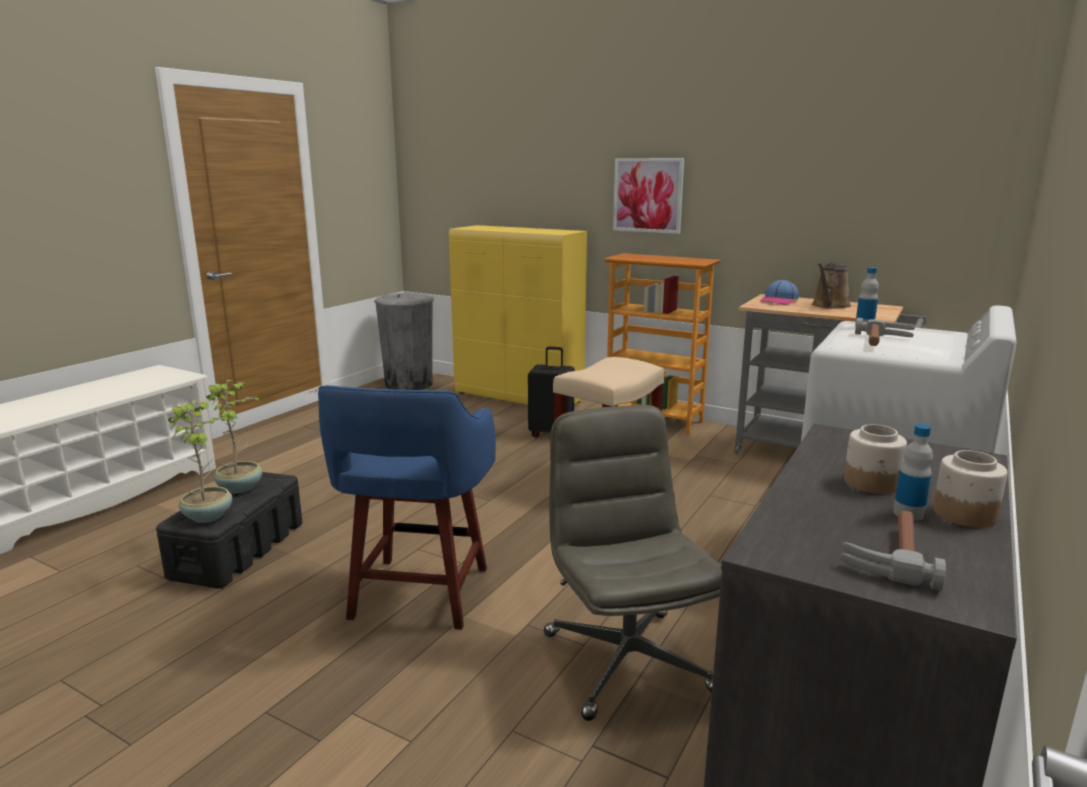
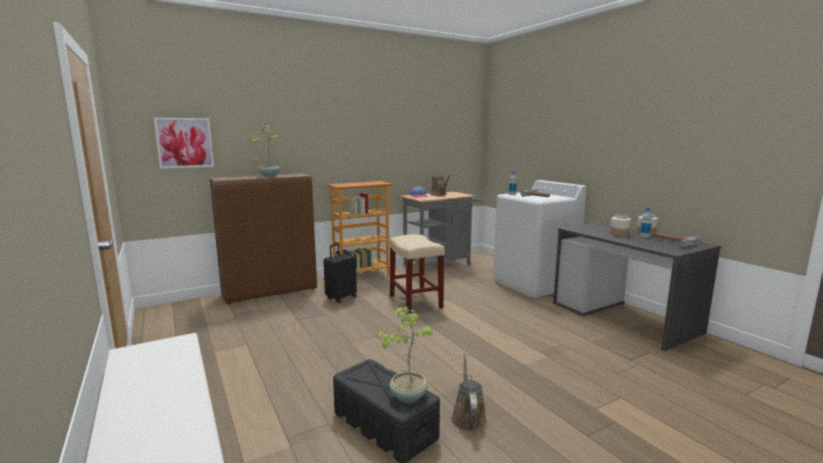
camera: 60 degrees left, 5 degrees down
(241, 487) = (368, 379): potted plant -> potted plant (269, 175)
(277, 598) = (468, 417): none -> brown watering can
(409, 384) = (171, 314): grey trash can -> none
(418, 596) = (497, 372): blue stool -> none
(519, 397) = (271, 292): yellow cabinet -> brown cabinet
(626, 661) = (577, 340): grey office chair -> none
(648, 195) = (337, 149): picture -> picture (184, 143)

